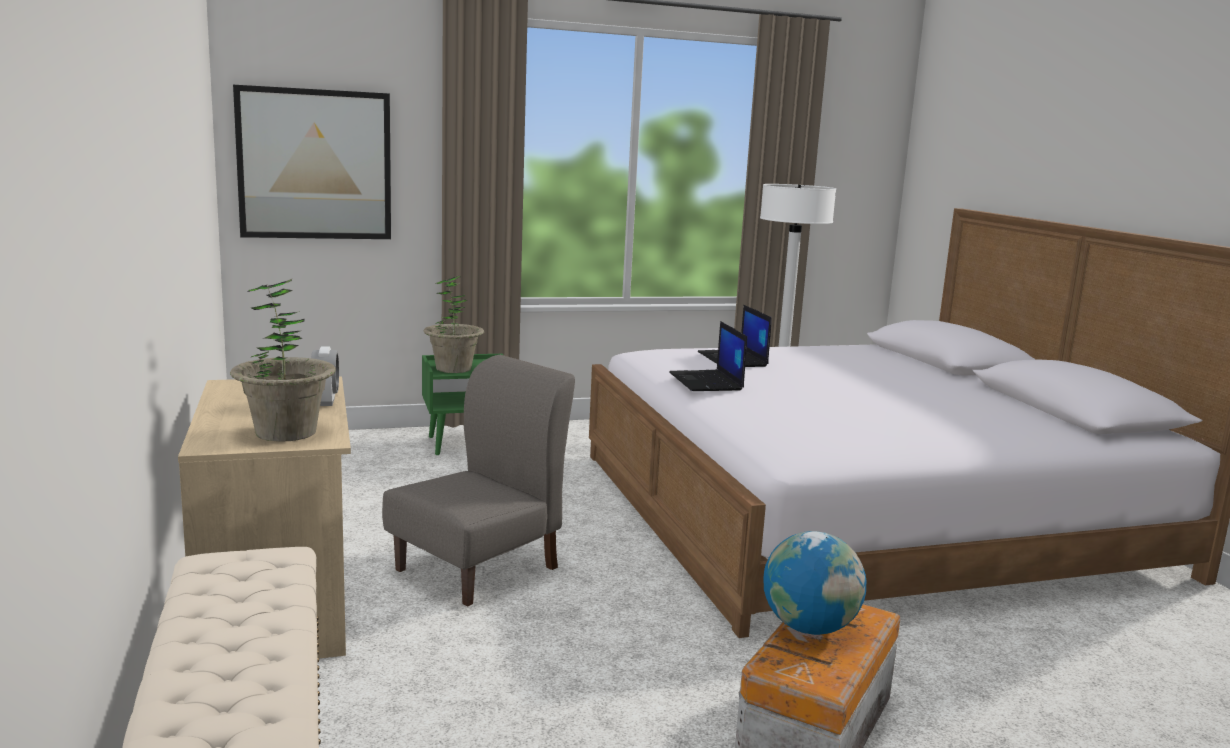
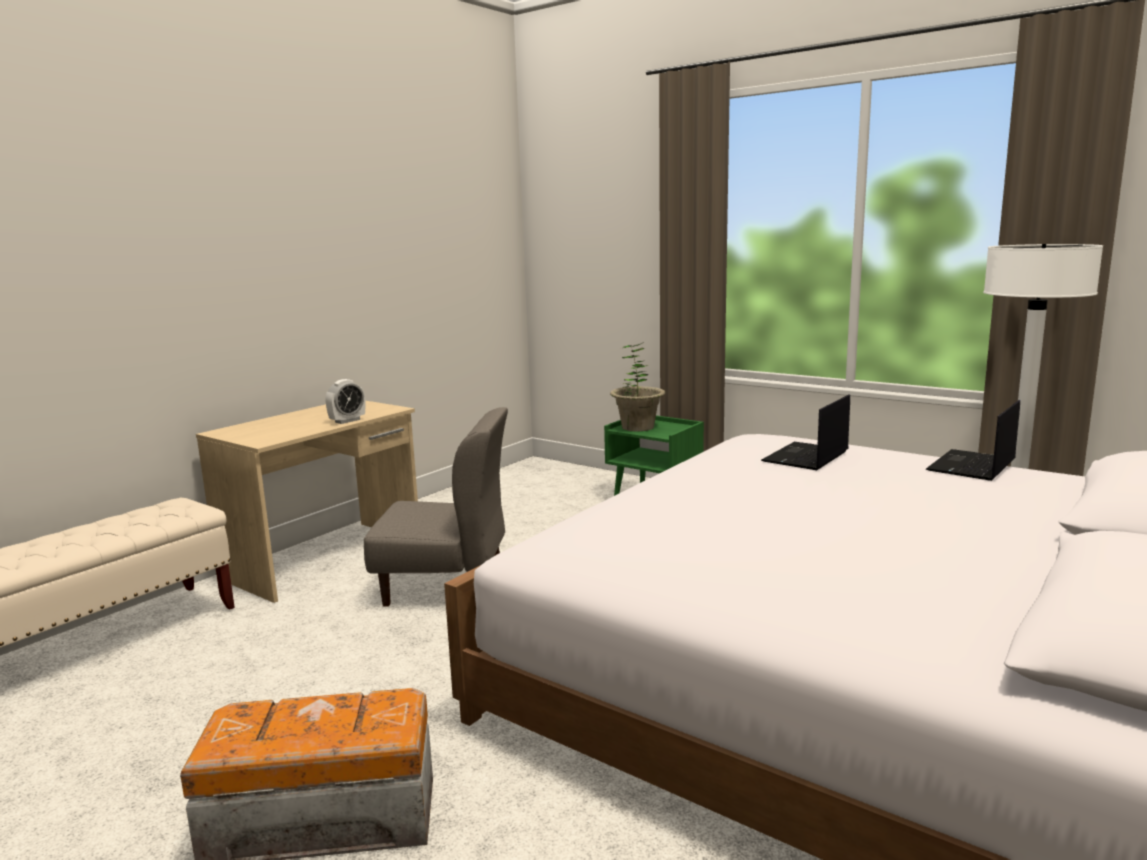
camera: 55 degrees right, 0 degrees up
(286, 432) = (268, 433): potted plant -> none
(315, 164) = (580, 245): picture -> none
(707, 382) = (697, 470): laptop -> laptop (972, 466)
(809, 628) = (328, 709): globe -> none

